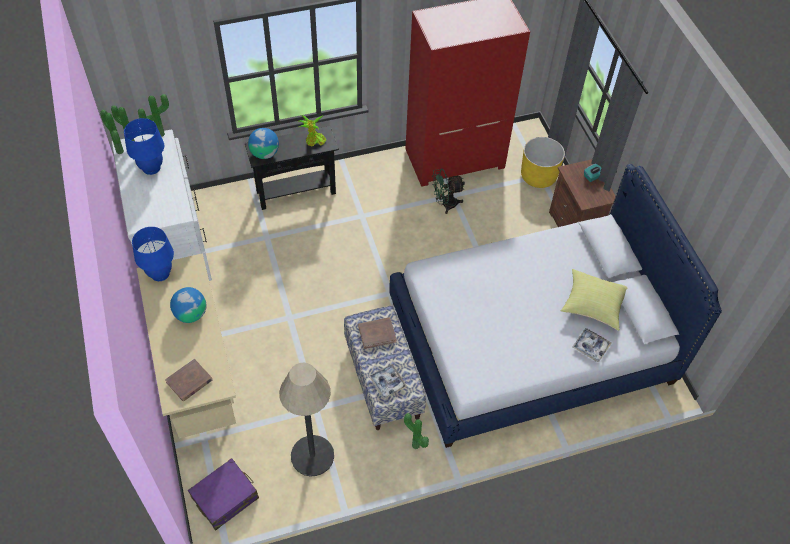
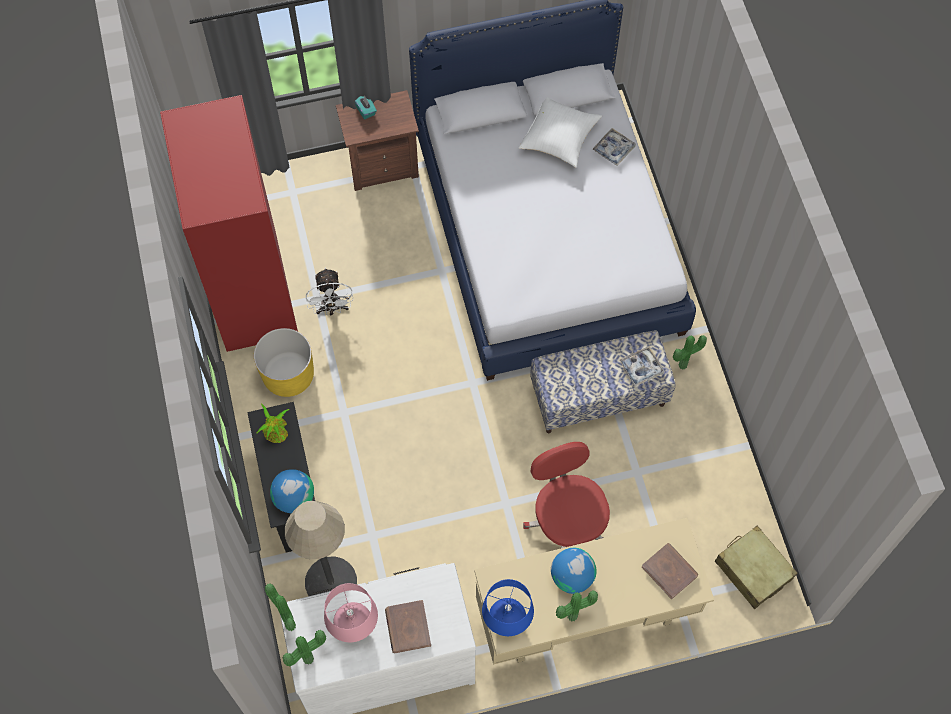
camera: 85 degrees left, 10 degrees up
(118, 152) = (319, 678): potted plant -> potted plant (573, 618)
(151, 167) = (354, 627): blue table lamp -> pink table lamp
(225, 498) = (753, 570): purple suitcase -> beige suitcase
(274, 358) = (567, 521): none -> red office chair
(312, 456) = (698, 475): floor lamp -> floor lamp (331, 582)
(377, 333) = (574, 377): brown book -> brown book (407, 627)
(445, 204) = (332, 308): green fan -> white fan
(538, 176) = (293, 195): yellow planter -> yellow planter (288, 375)
(592, 306) = (559, 140): yellow pillow -> white pillow

